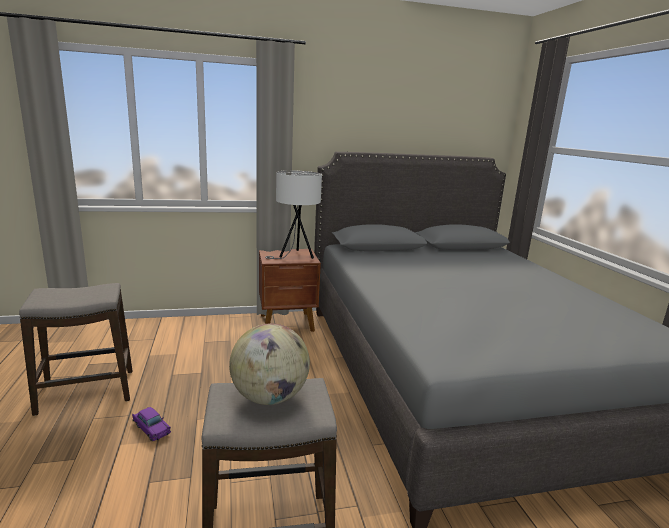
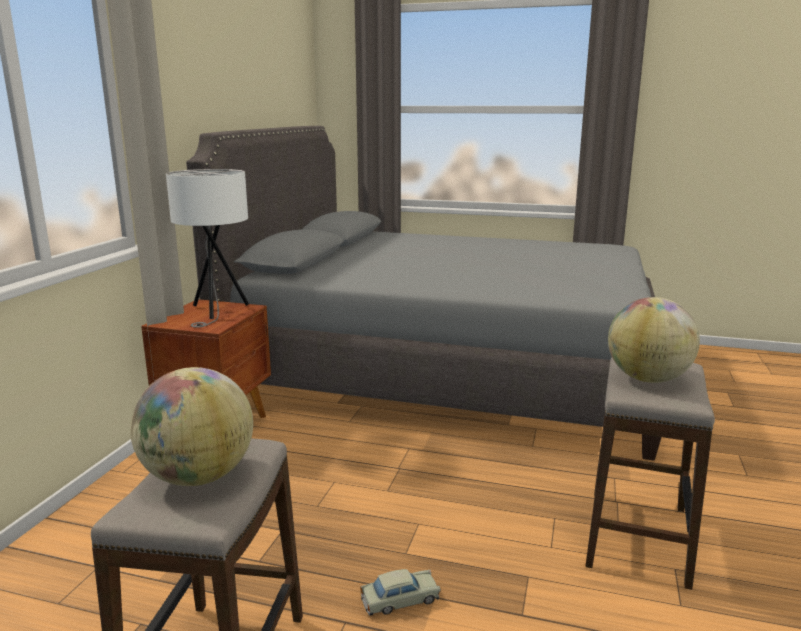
camera: 60 degrees left, 0 degrees up
(75, 294) = (198, 476): none -> globe
(151, 428) = (400, 600): purple toy car -> beige toy car

